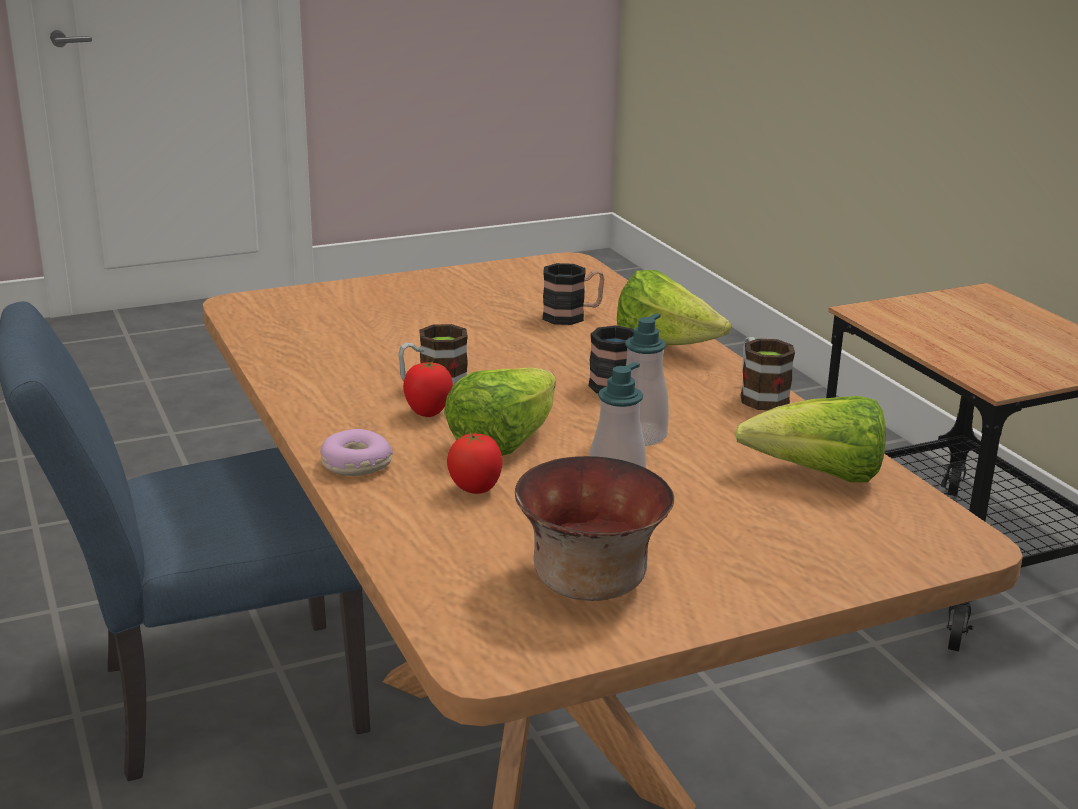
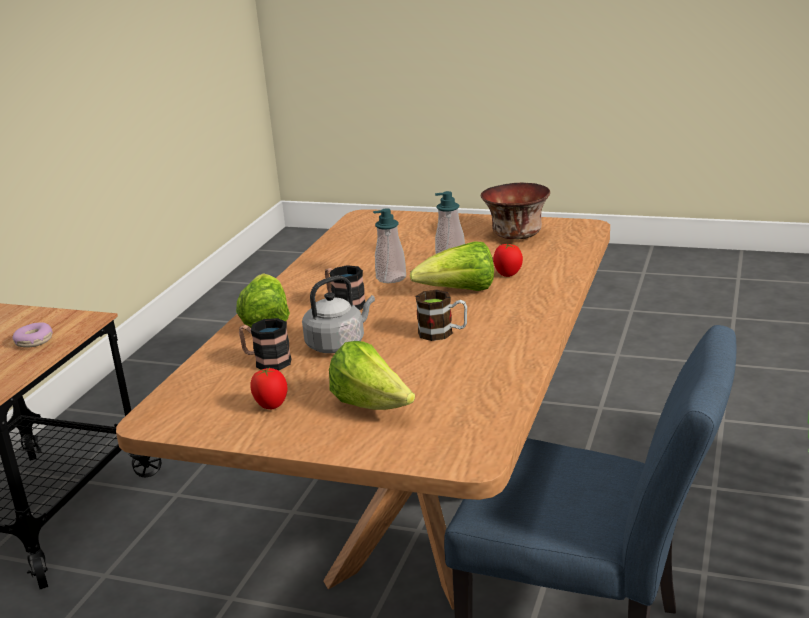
camera: 135 degrees left, 0 degrees up
(355, 464) = (547, 300): donut -> donut (34, 341)
(428, 413) = (472, 317): tomato -> tomato (272, 406)
(532, 346) = (338, 344): none -> grey kettle
(759, 395) = (294, 281): mug -> none
(818, 476) = (358, 245): lettuce -> lettuce (372, 405)

